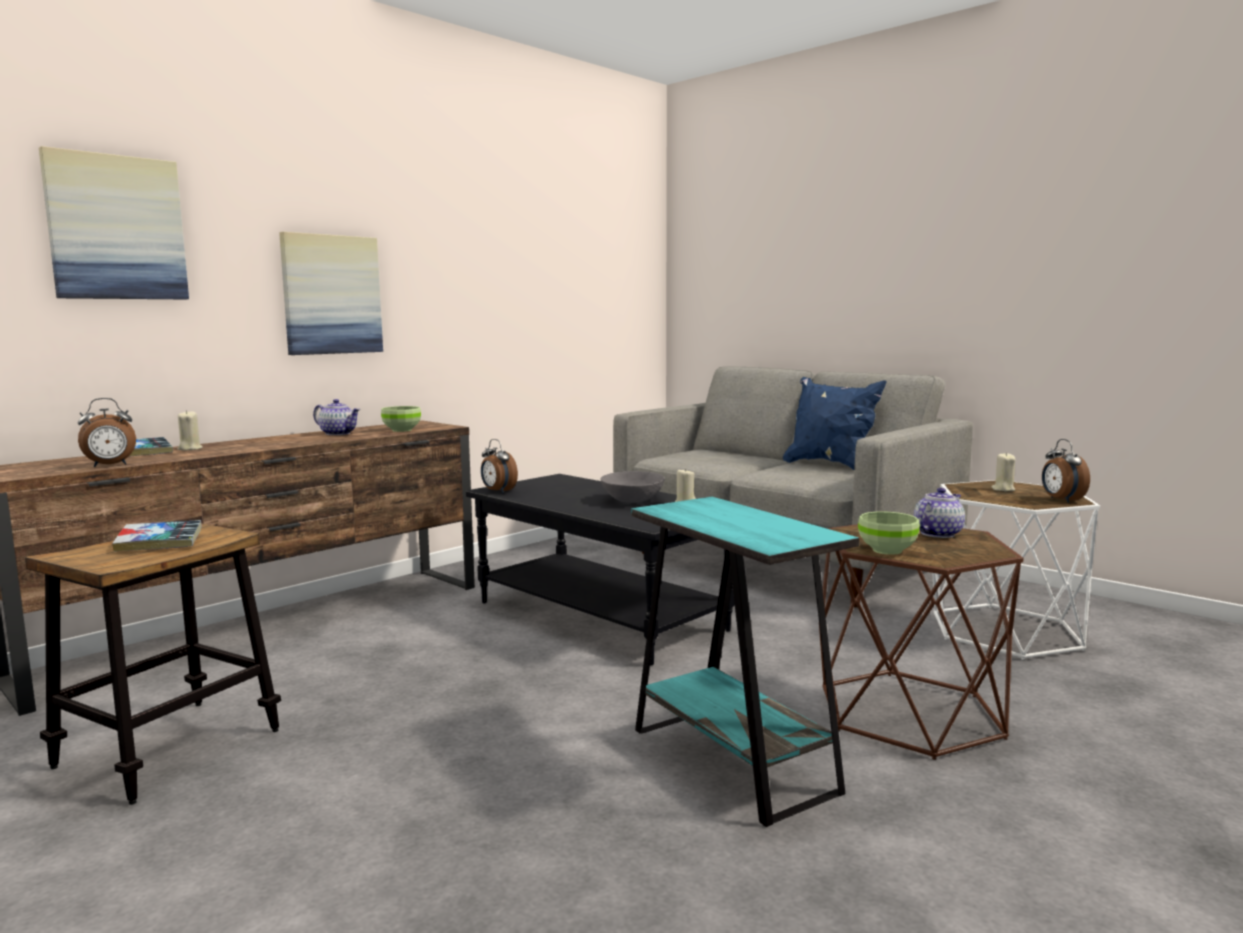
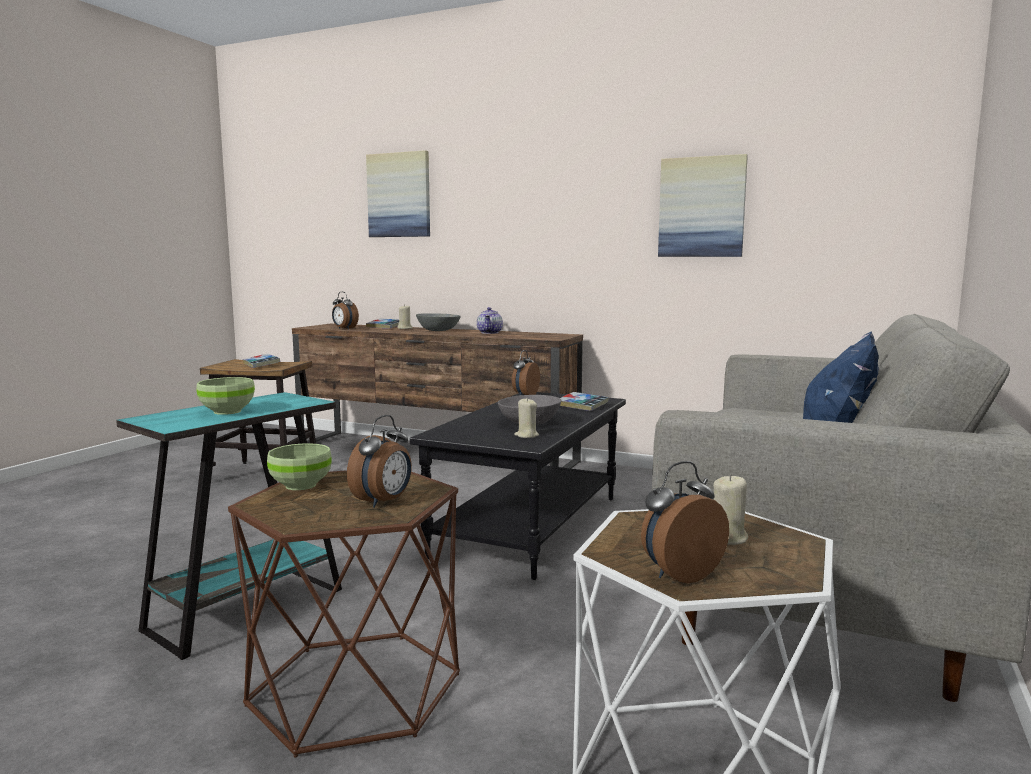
camera: 70 degrees right, 0 degrees up
(260, 442) = (437, 330): none -> grey bowl
(331, 295) = (520, 230): picture -> picture (702, 207)
(401, 430) = (519, 336): green bowl -> green bowl (228, 411)
(577, 484) = (582, 406): none -> book
(937, 533) = (384, 502): teapot -> alarm clock

